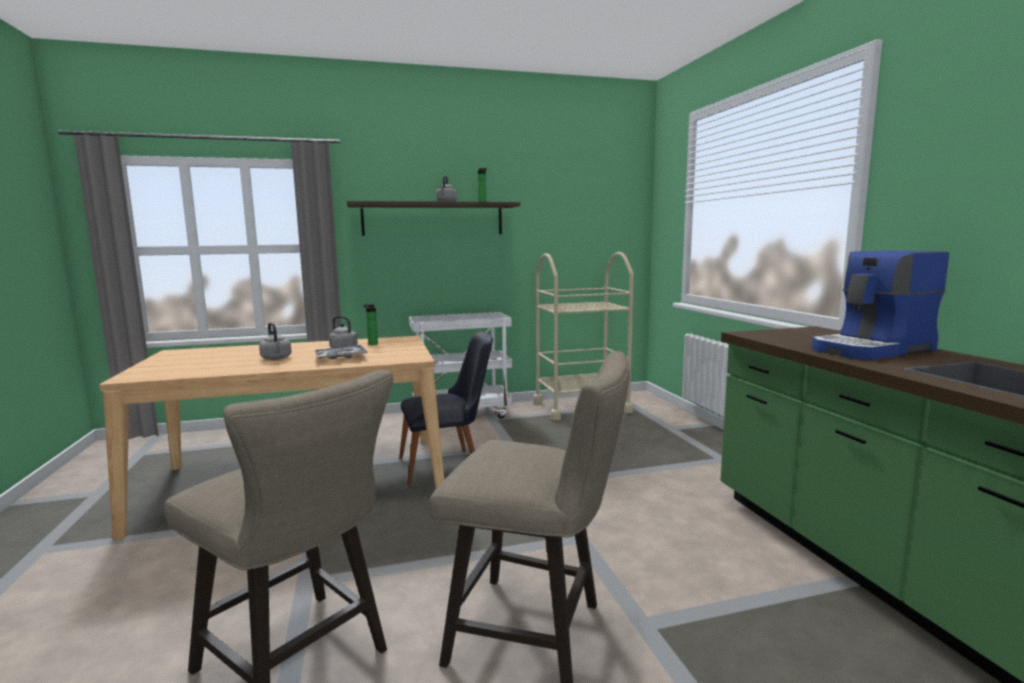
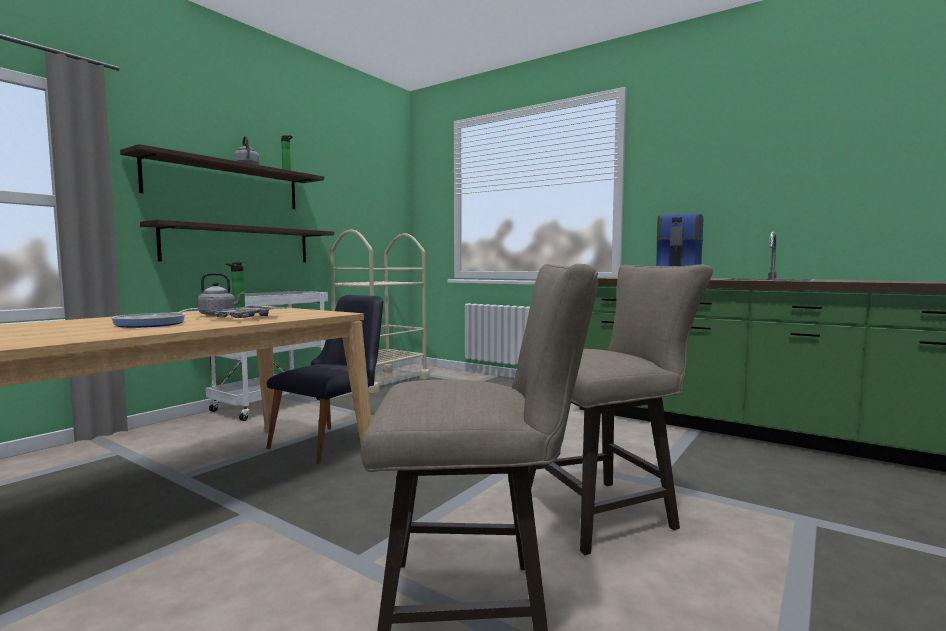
camera: 40 degrees left, 5 degrees down
(276, 358) = (154, 324): grey kettle -> frying pan
(445, 271) = (239, 244): none -> shelf

